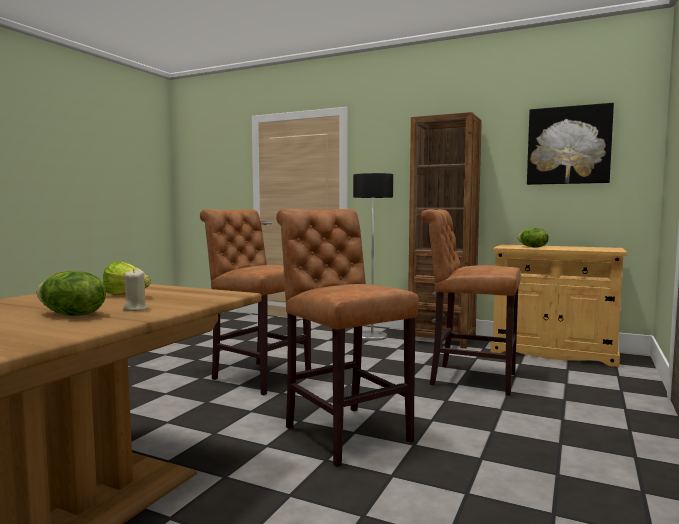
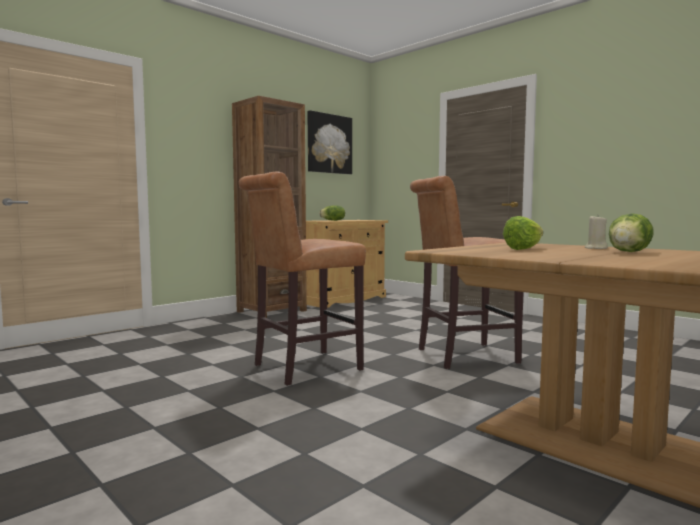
camera: 70 degrees left, 0 degrees up
(371, 336) = (225, 324): floor lamp -> none
(468, 379) = (378, 320): brown stool -> none

